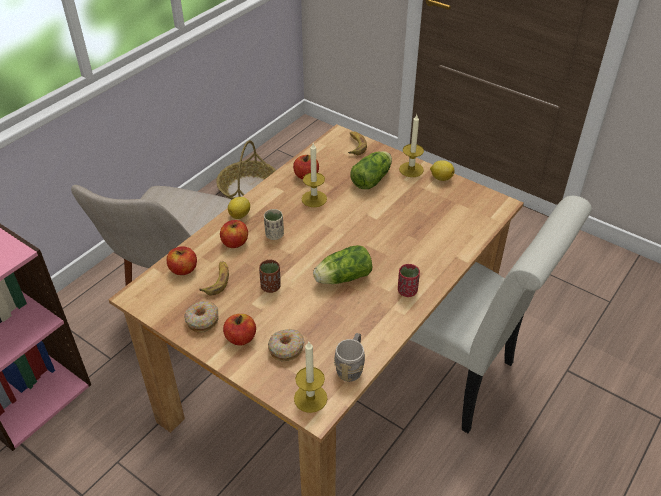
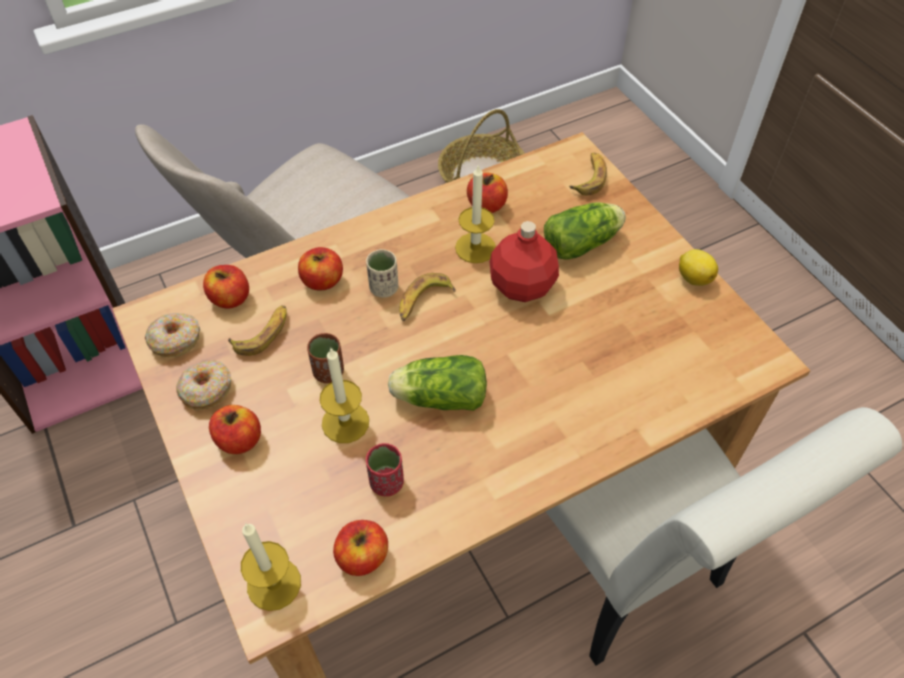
camera: 25 degrees right, 10 degrees up
(240, 215) = (356, 238): lemon -> none
(286, 348) = (289, 484): donut -> donut (175, 340)
(302, 234) = (423, 301): none -> banana
(351, 367) = (362, 556): grey mug -> apple
(353, 209) = (522, 285): none -> red bottle
(407, 291) = (523, 460): red cup -> red cup (386, 482)
(411, 169) = (653, 247): candle -> candle (345, 422)

